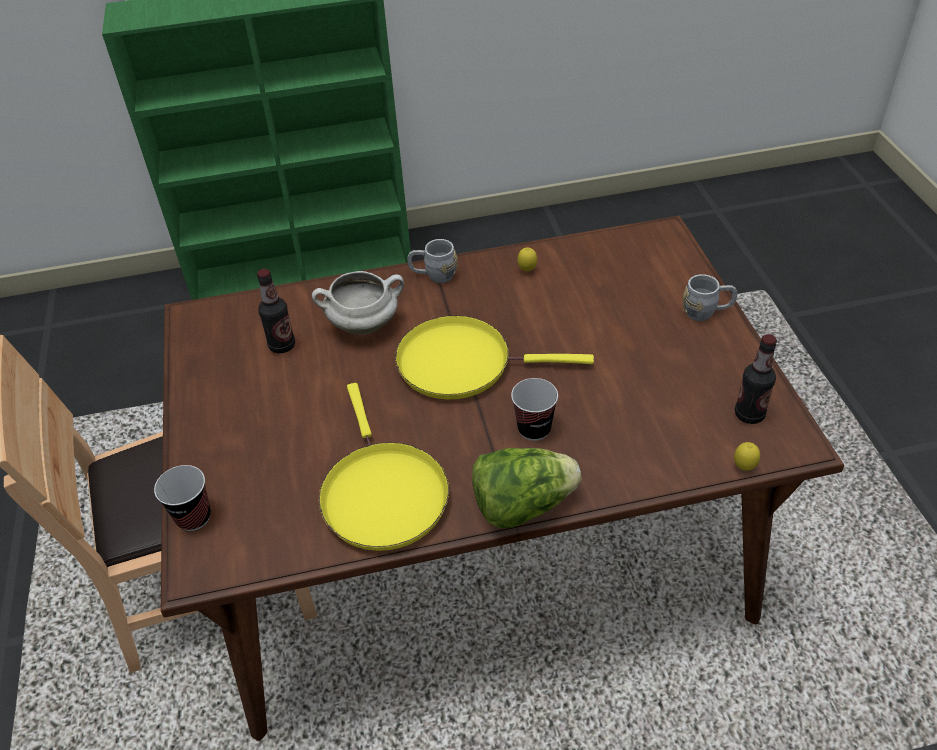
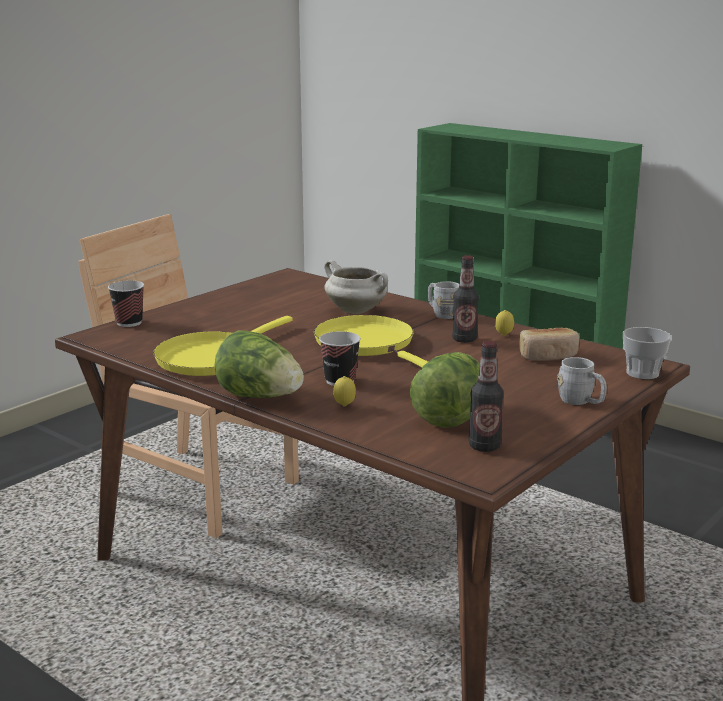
camera: 50 degrees right, 25 degrees down
(282, 345) = (299, 299): bottle -> bottle (464, 339)
(597, 273) = (548, 356): none -> bread
(673, 400) = (450, 416): none -> lettuce
(679, 248) = (642, 373): none -> cup
(744, 468) = (417, 458): lemon -> lemon (344, 406)

